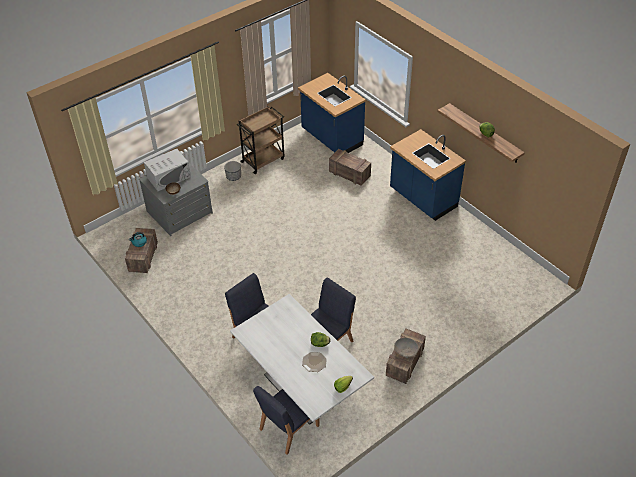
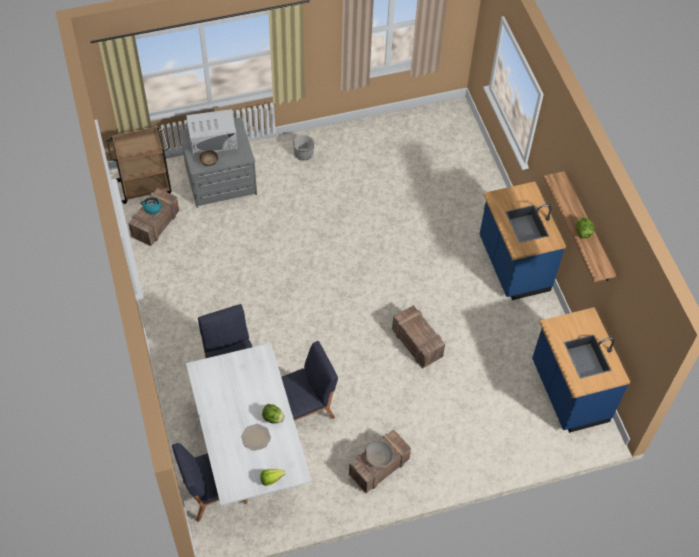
camera: 20 degrees right, 10 degrees up
(263, 160) = (349, 143): brown cart -> brown cart (146, 187)
(331, 138) = (445, 141): blue counter -> blue counter (568, 392)
(350, 174) = (443, 199): crate -> crate (417, 343)

